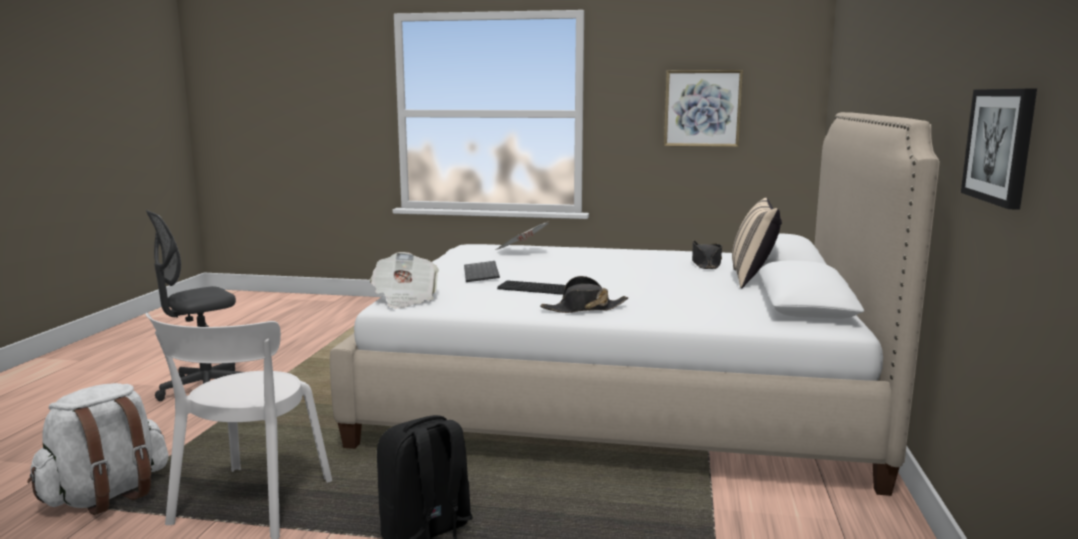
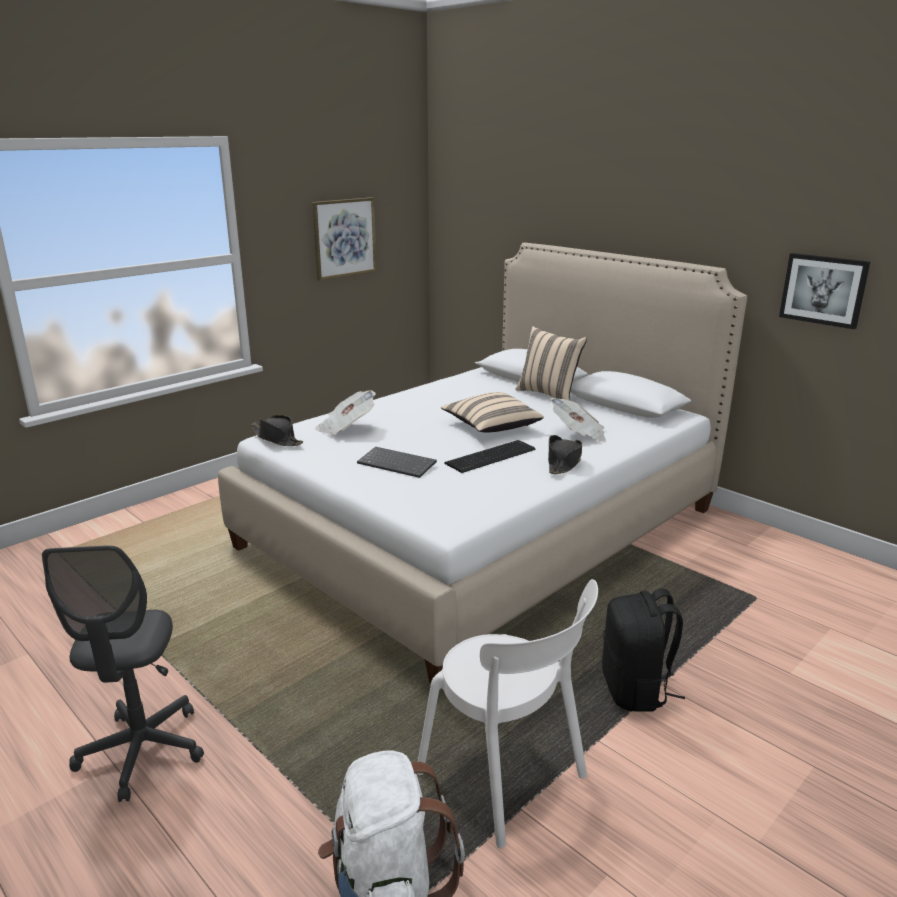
camera: 55 degrees left, 10 degrees up
(405, 299) = (441, 515): newspaper -> newspaper (578, 435)
(617, 279) = (490, 427): none -> beige pillow
(706, 264) = (487, 391): black hat -> black hat (277, 438)

